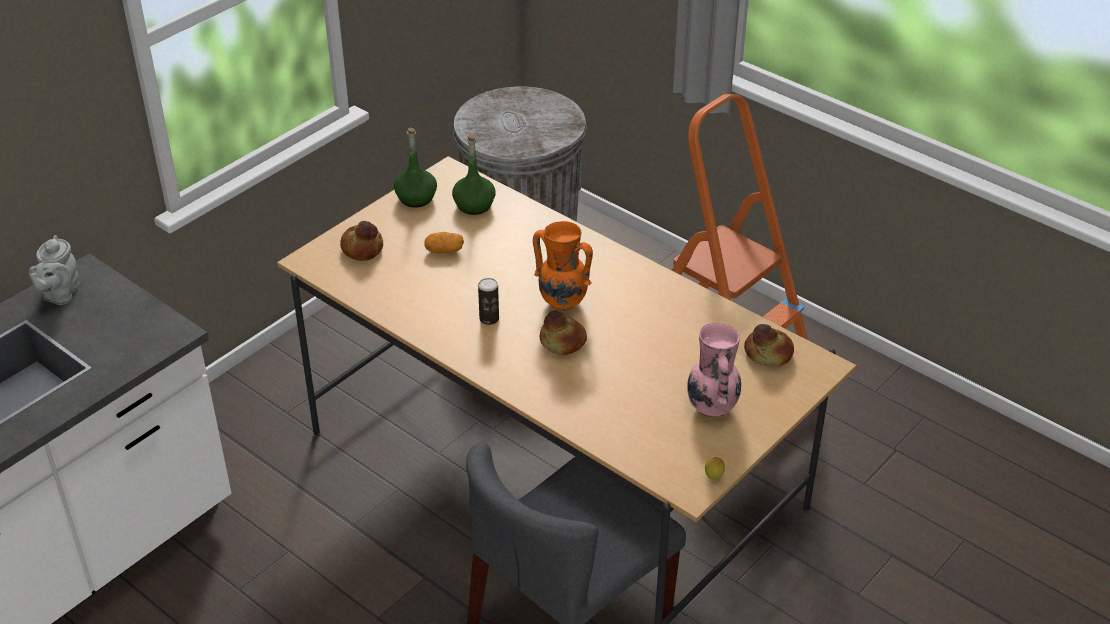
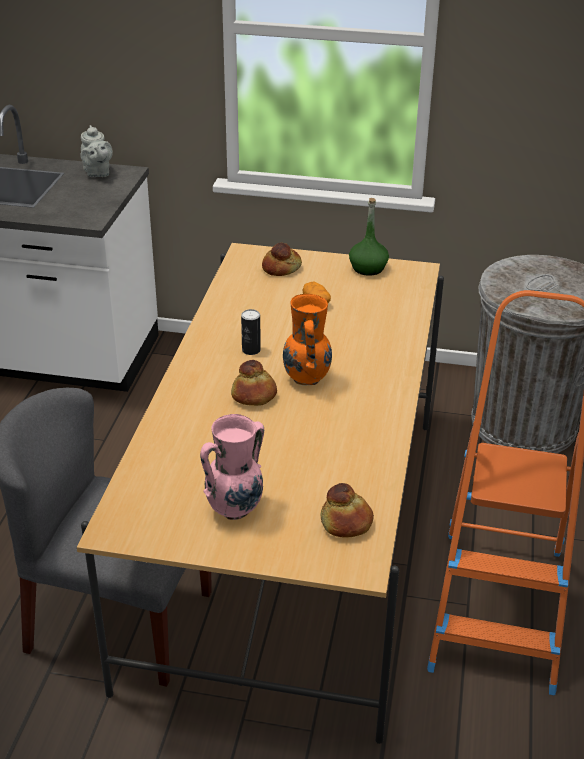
camera: 60 degrees right, 5 degrees down
(59, 295) = (97, 173): grey teapot -> grey teapot turned 90 degrees counterclockwise
(474, 205) = (389, 295): green bottle -> none
(713, 478) = (137, 541): lemon -> none

